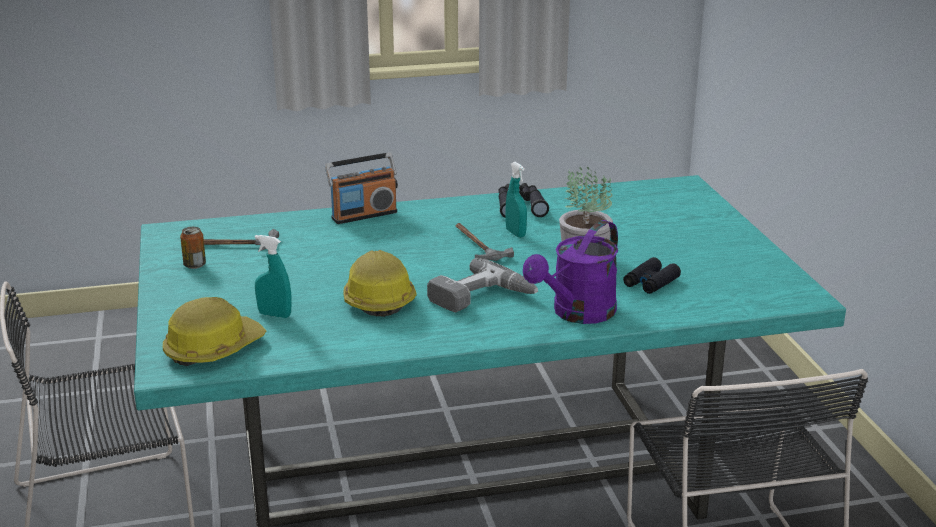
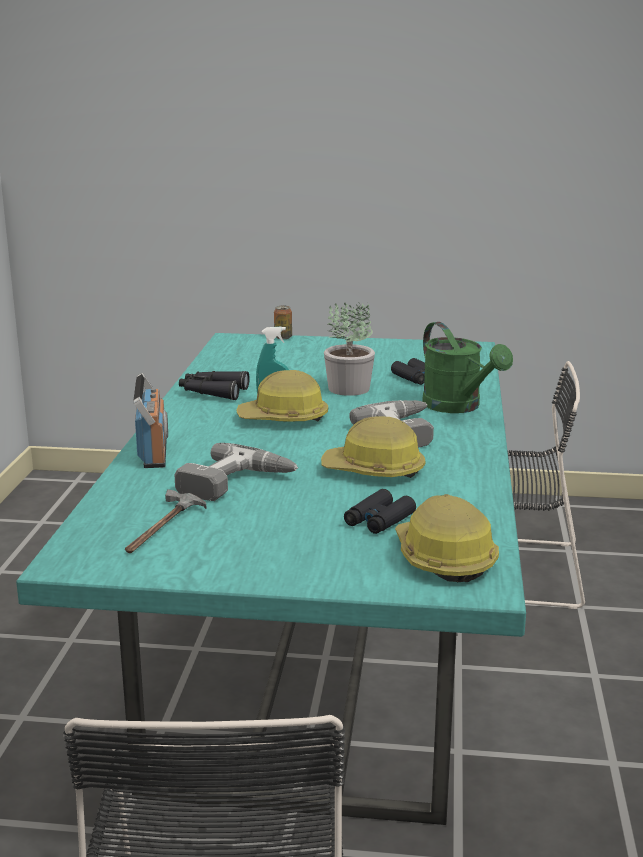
camera: 70 degrees left, 5 degrees down
(194, 265) = (202, 552): can -> can (283, 337)
(274, 315) = (379, 520): turquoise spray bottle -> black binoculars
(319, 253) = (236, 484): none -> power drill
(476, 244) = (284, 419): hammer -> hard hat
(577, 314) = (458, 407): purple watering can -> green watering can

